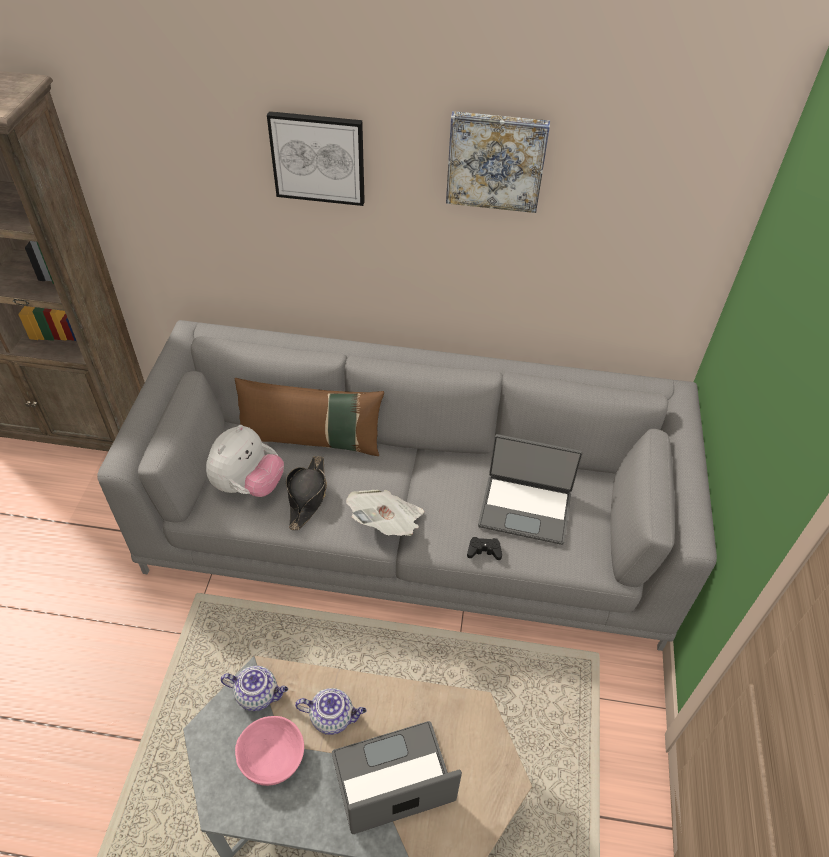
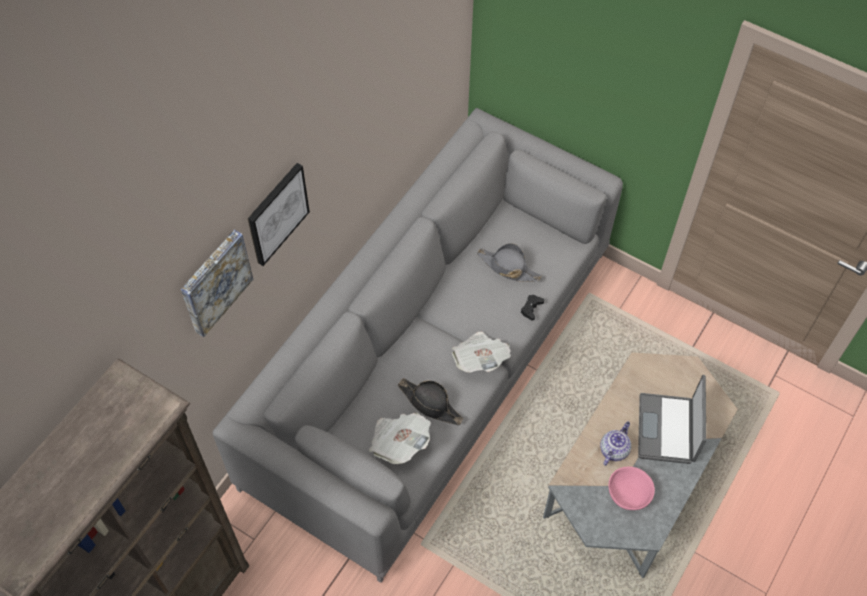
camera: 65 degrees left, 10 degrees up
(248, 485) = (399, 443): plush toy -> newspaper
(258, 694) = (580, 490): teapot -> none
(311, 440) = (372, 383): brown pillow -> none
(496, 160) = (364, 104): picture -> picture (214, 281)
(525, 508) = (508, 267): laptop -> grey hat

